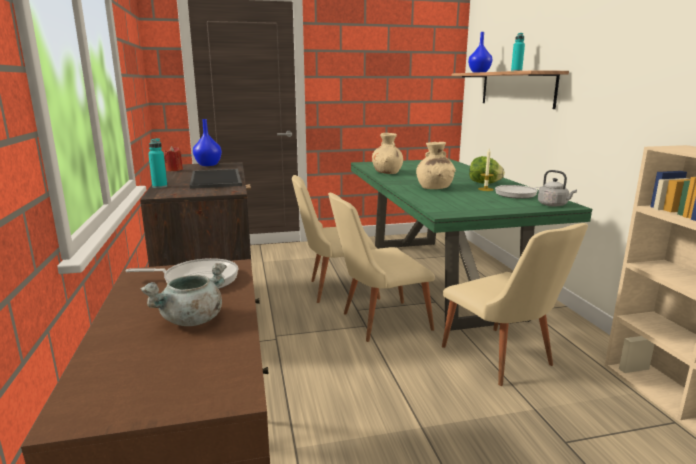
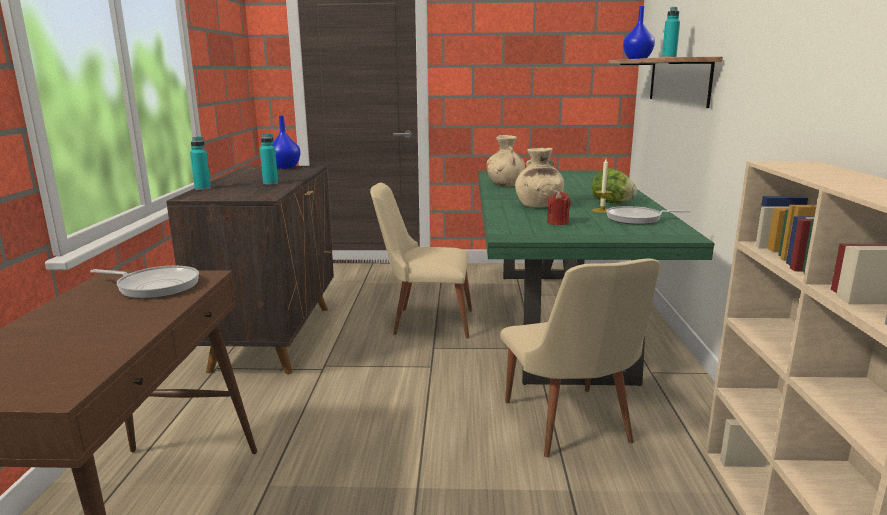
camera: 15 degrees right, 0 degrees up
(174, 170) = (243, 171): red candle -> red candle (557, 222)
(192, 320) = (104, 324): grey cooking pot -> none
(217, 179) = (270, 183): tray -> turquoise bottle
(377, 322) = (447, 364): beige chair -> none
(553, 205) = (666, 235): grey kettle -> none

